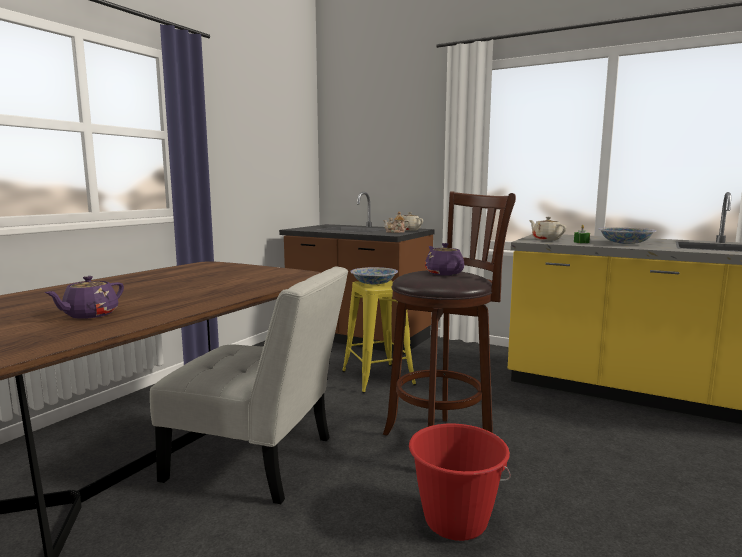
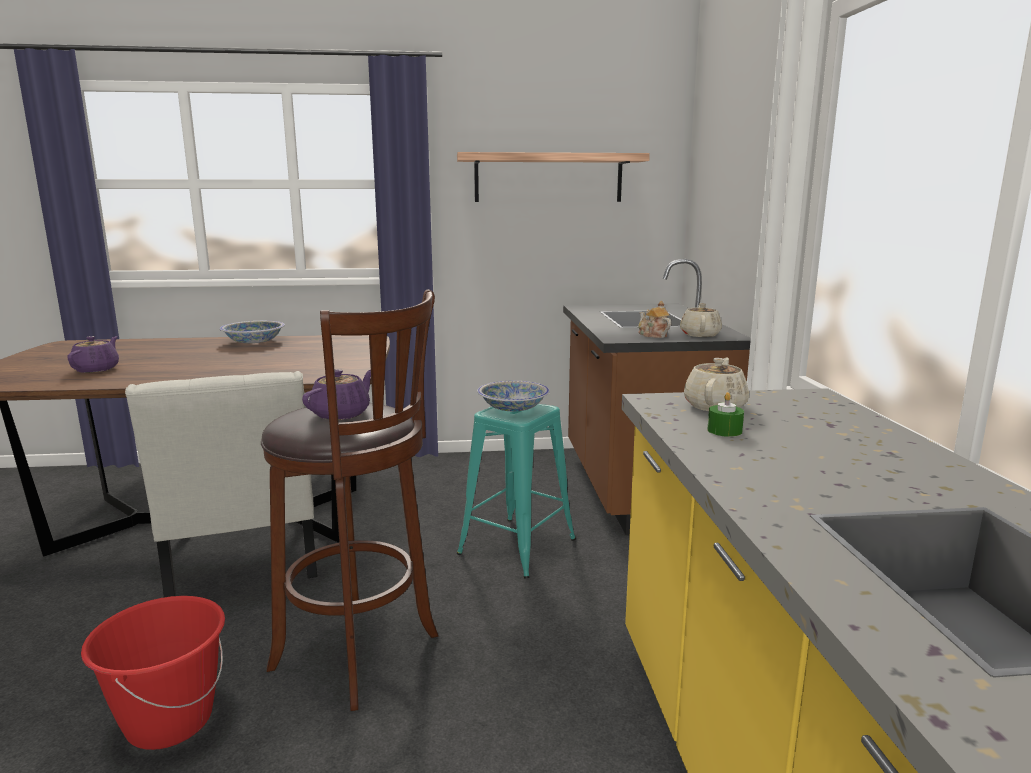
camera: 55 degrees right, 5 degrees up
(90, 315) = (97, 369): purple teapot -> purple teapot turned 105 degrees clockwise
(259, 140) = (548, 178): none -> shelf
(377, 378) = (517, 546): yellow stool -> turquoise stool
(625, 243) = (785, 463): bowl -> bowl (254, 342)

